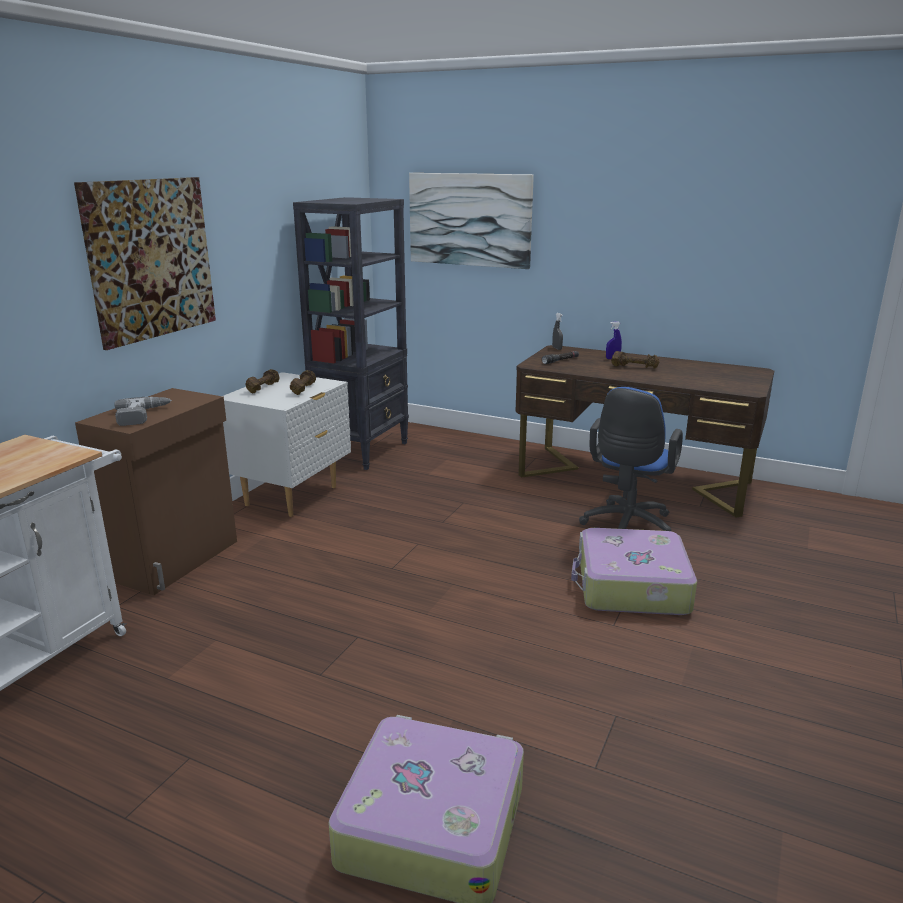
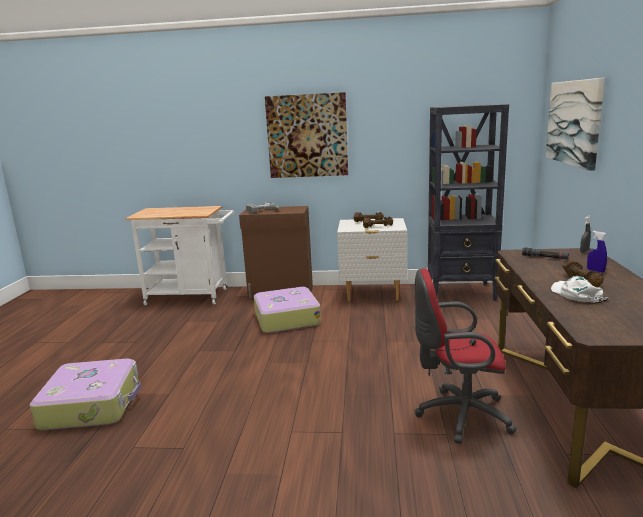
camera: 70 degrees right, 5 degrees down
(627, 528) = (458, 415): blue office chair -> red office chair
(631, 586) = (354, 431): suitcase -> suitcase (286, 318)
(665, 375) = (576, 295): none -> white cap

